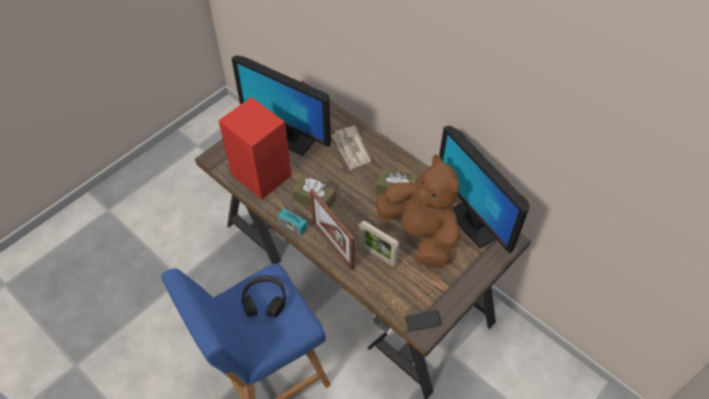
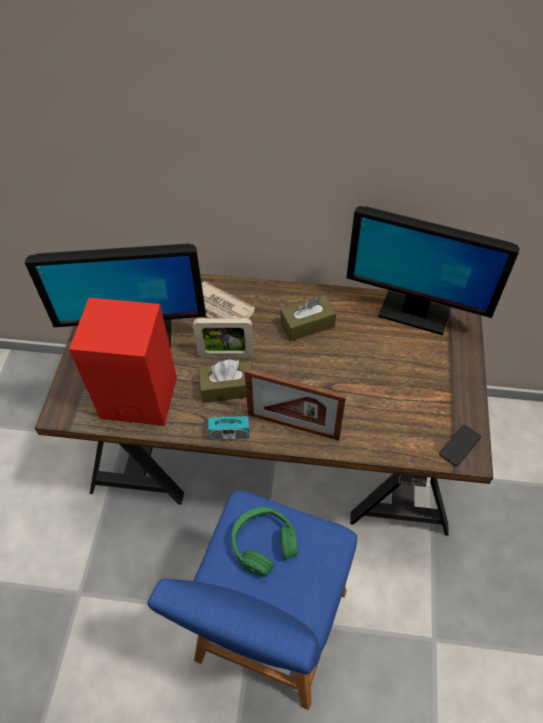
camera: 35 degrees left, 0 degrees up
(264, 300) = (263, 543): black headphones -> green headphones
(378, 255) = (351, 406): picture frame -> picture frame (226, 355)
(420, 234) = (373, 356): brown plush toy -> none

